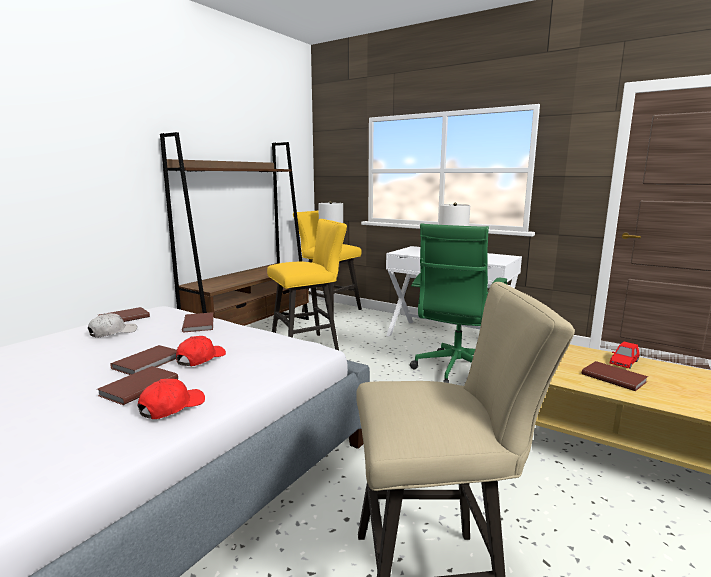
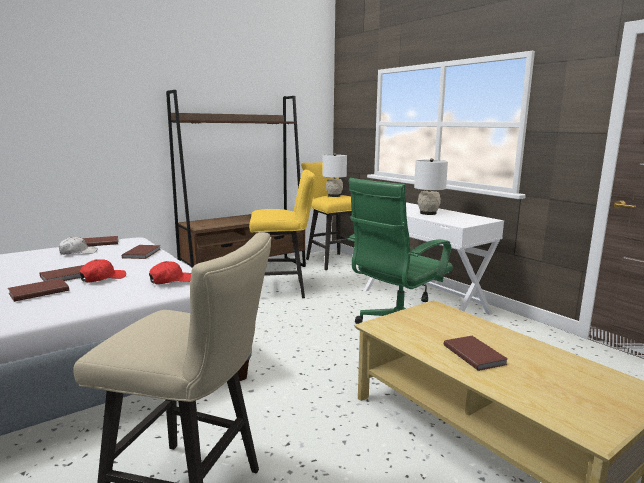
camera: 20 degrees right, 0 degrees up
(172, 407) = (40, 308): red cap -> red cap (171, 280)
(623, 363) = (510, 343): red toy car -> none

